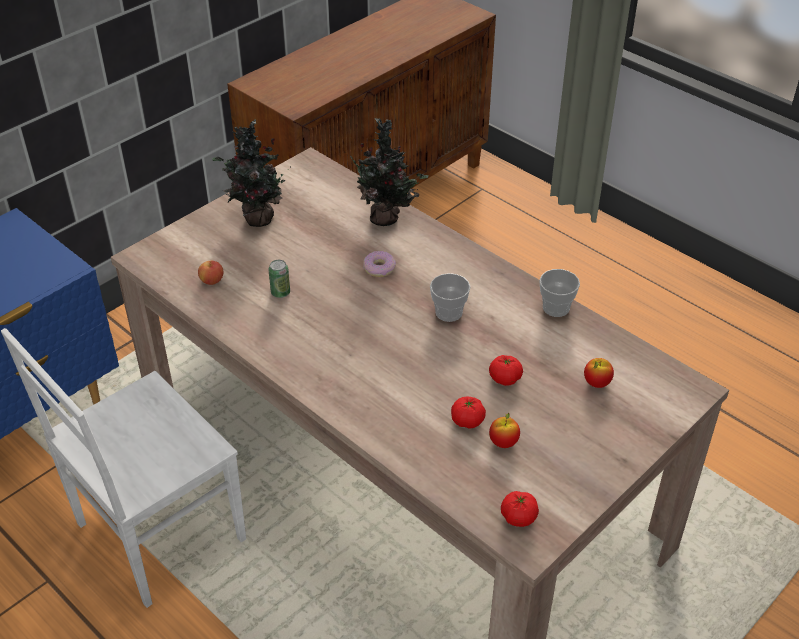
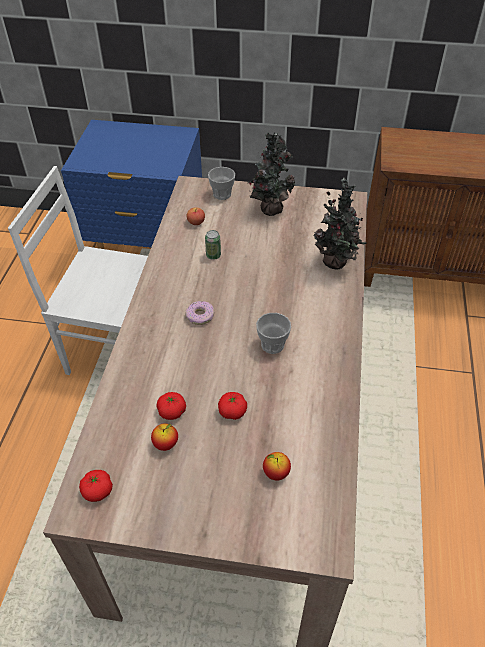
camera: 55 degrees right, 5 degrees up
(379, 268) = (282, 286): donut -> donut (200, 316)
(556, 308) = (338, 404): cup -> cup (222, 194)

